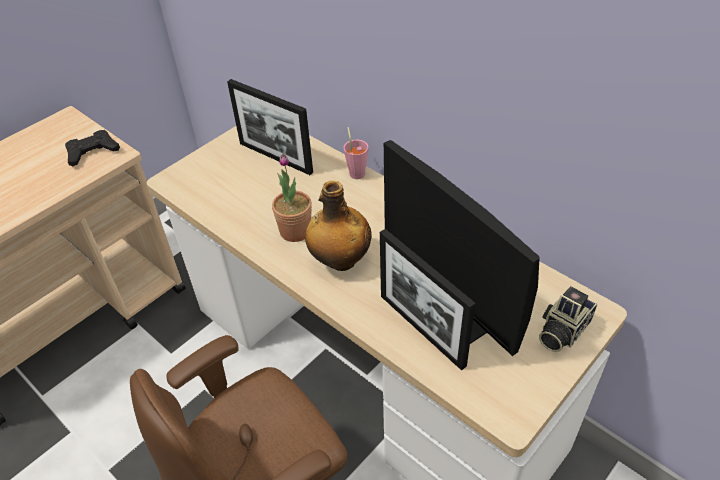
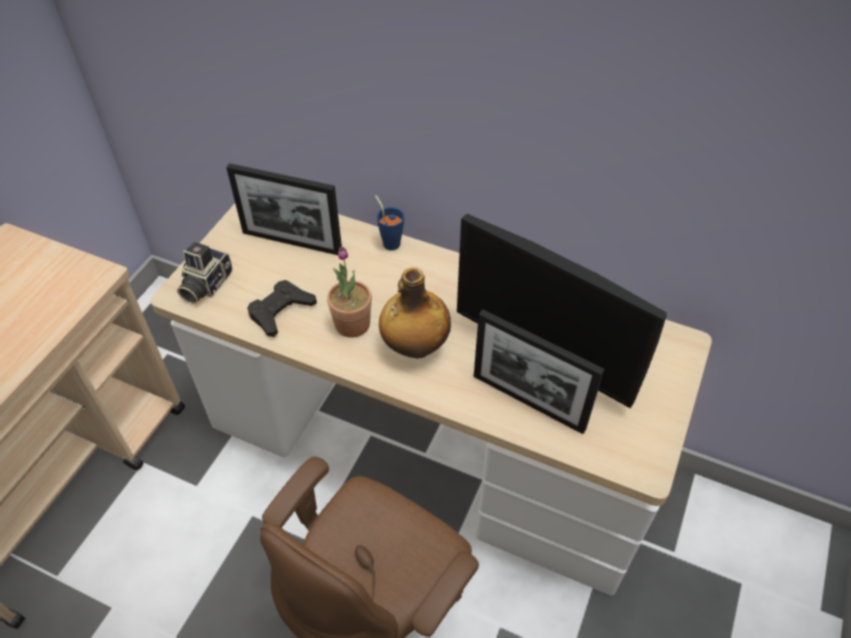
camera: 20 degrees left, 5 degrees up
(92, 152) = (65, 278): black game controller -> black game controller (281, 311)
(356, 171) = (390, 241): pink cup -> blue cup
(561, 330) = (659, 370): camera -> camera (205, 285)

